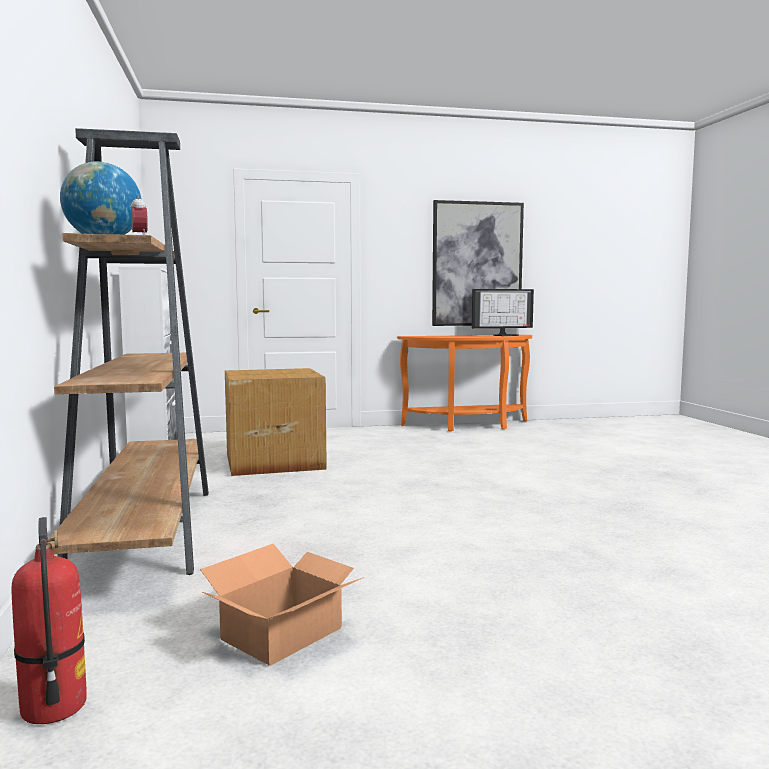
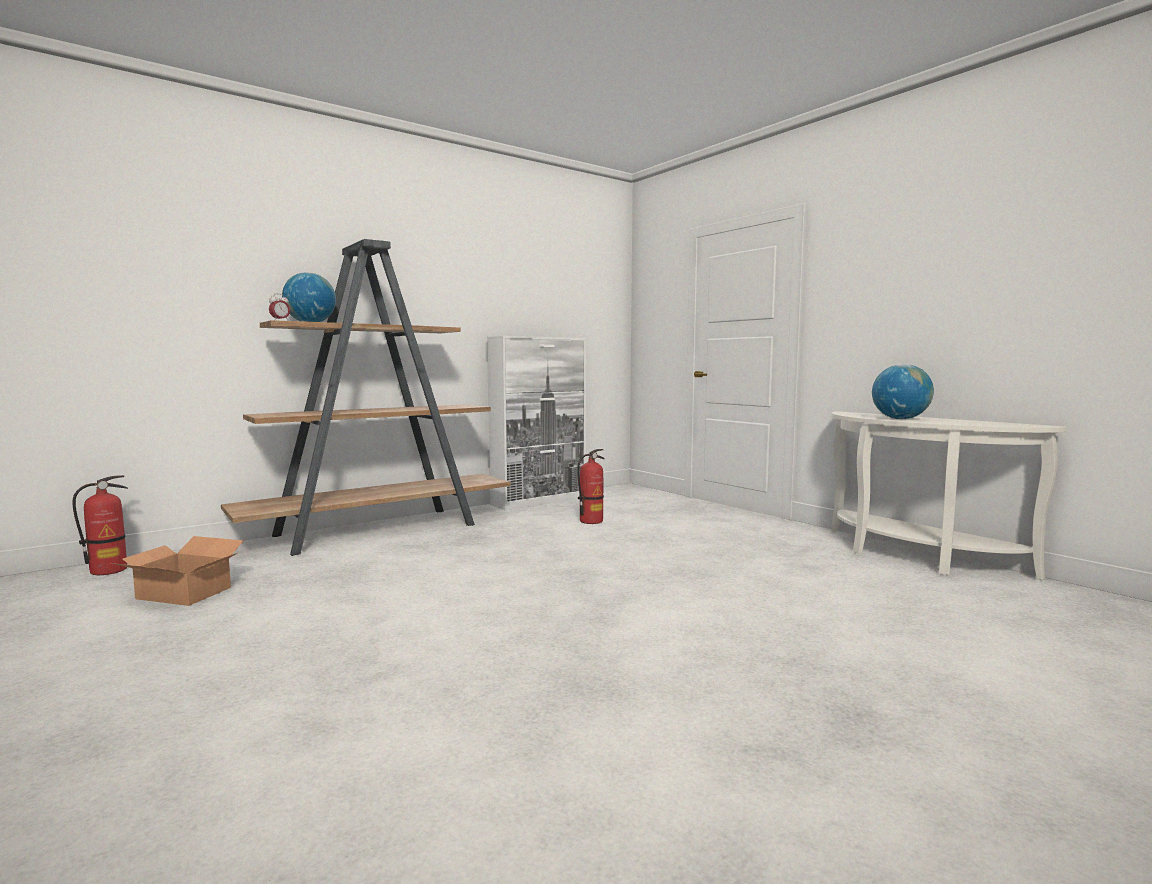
camera: 65 degrees right, 0 degrees up
(272, 461) = (591, 521): cardboard box -> fire extinguisher
(468, 336) = (900, 419): none -> globe
(470, 426) = (912, 557): orange console table -> white console table
(477, 264) = (967, 305): picture -> none
(505, 335) = (991, 423): monitor -> none

